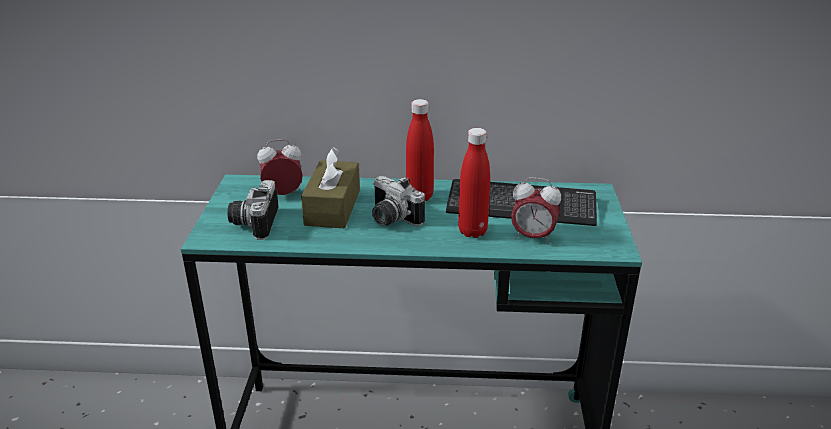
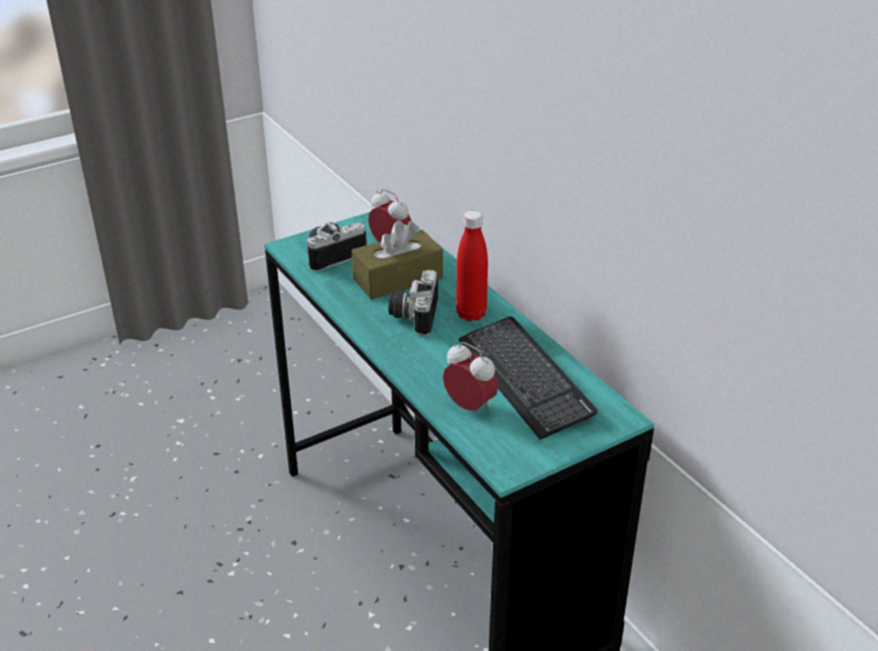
camera: 55 degrees right, 5 degrees up
(472, 231) = (441, 368): red bottle -> none
(532, 237) = (470, 407): alarm clock -> alarm clock turned 150 degrees clockwise

